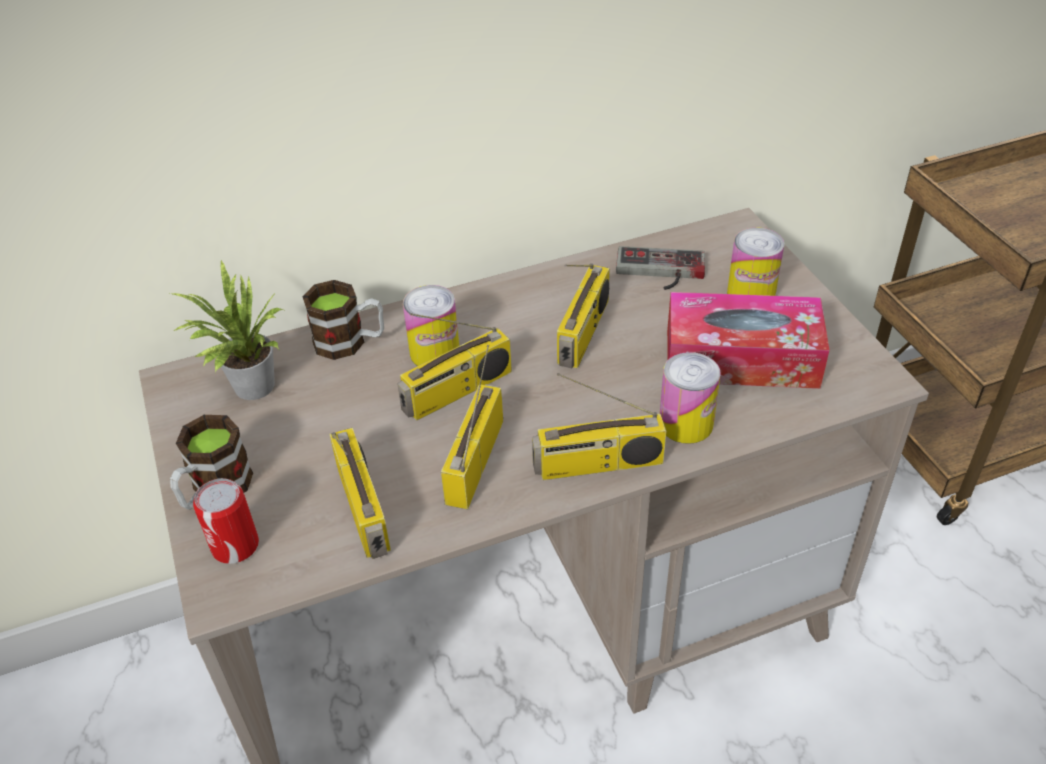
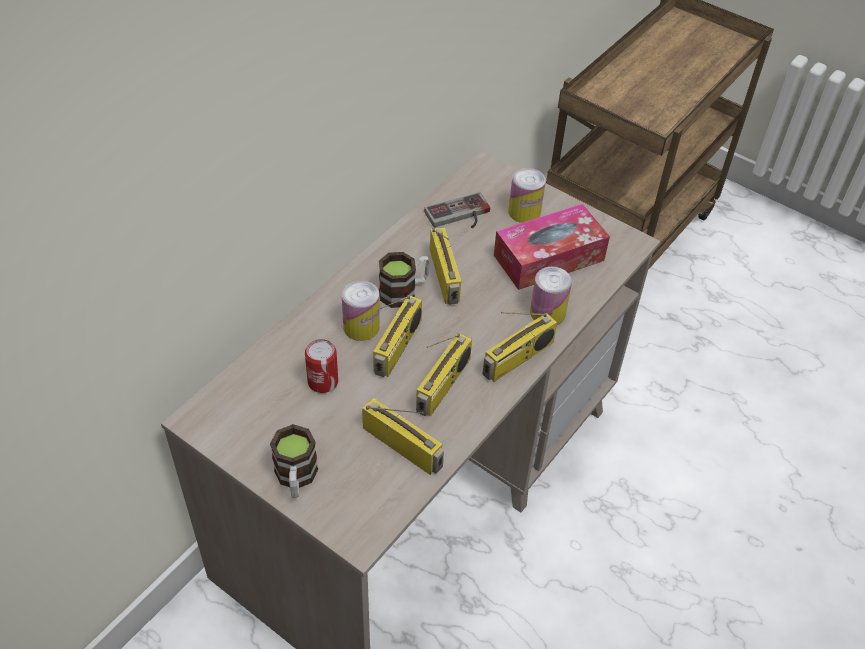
camera: 35 degrees left, 5 degrees up
(235, 546) = (342, 506): can -> can (323, 382)
(248, 388) = (255, 402): potted plant -> none
(350, 342) = (297, 341): mug -> mug (404, 291)
(474, 458) = (443, 386): radio -> radio turned 135 degrees counterclockwise

